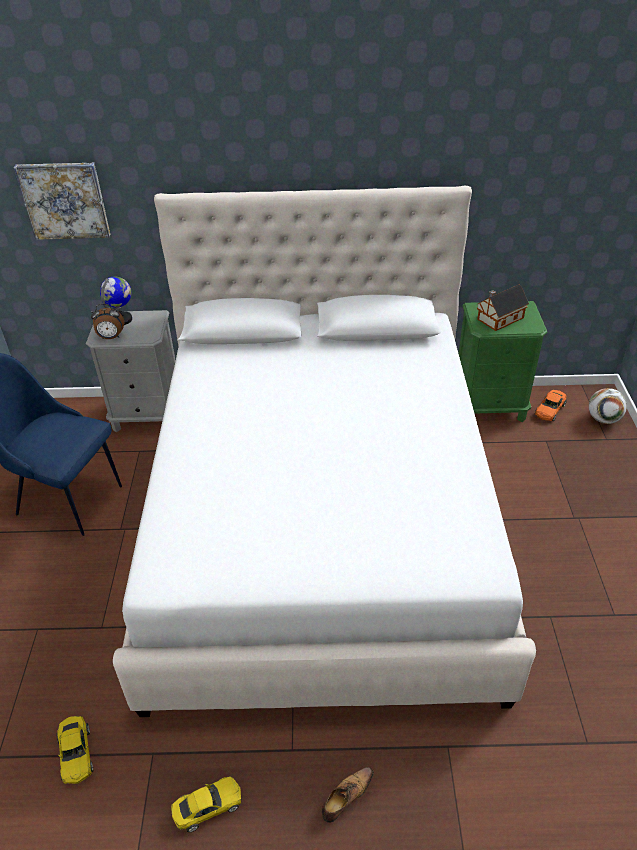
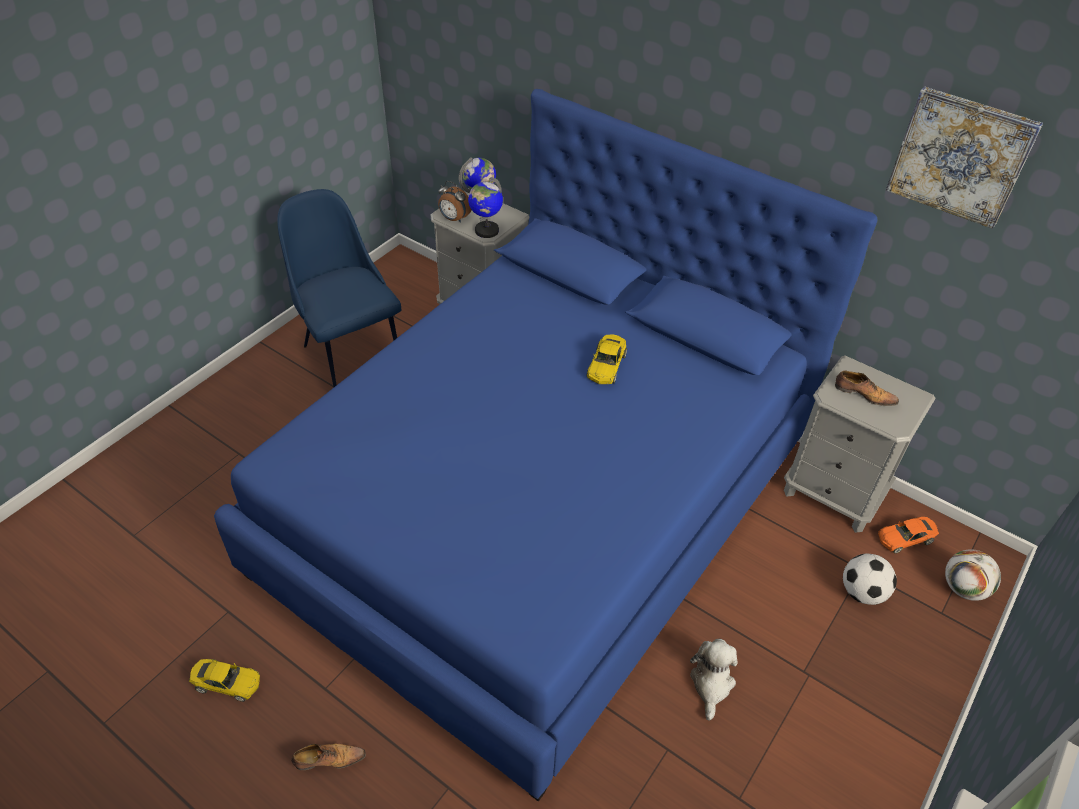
camera: 35 degrees right, 5 degrees up
(64, 200) = (461, 62): picture -> picture (960, 156)
(76, 753) = (181, 571): yellow toy car -> yellow toy car (606, 365)
(146, 334) = (486, 231): none -> globe
(321, 522) = (537, 507): white bed -> blue bed
(489, 406) = (833, 493): green nightstand -> grey nightstand
(498, 319) = (863, 394): toy house -> shoe
(534, 559) = (711, 683): none -> plush toy
(559, 453) = (862, 592): none -> football

